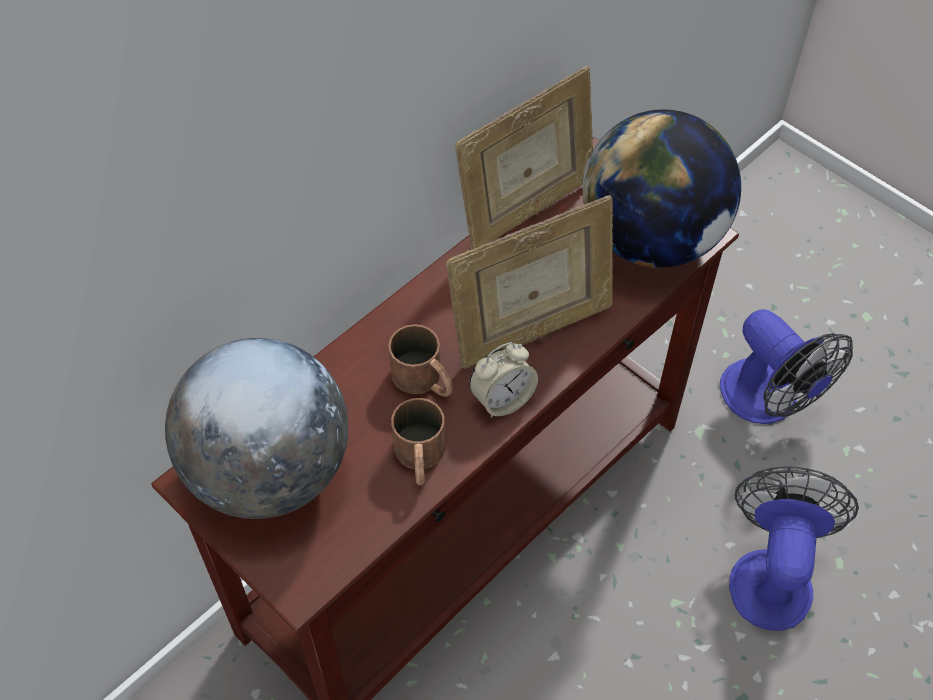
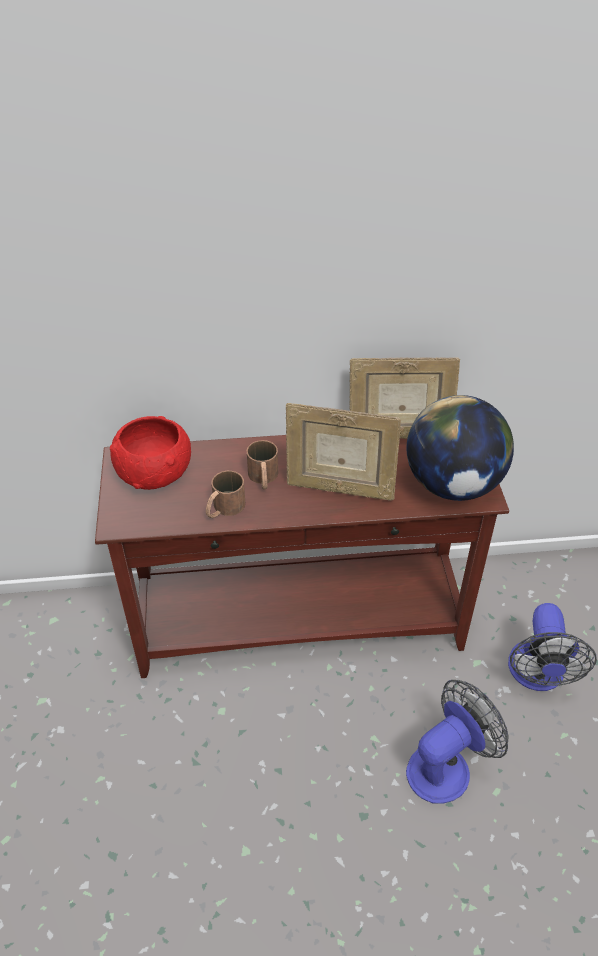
camera: 40 degrees right, 10 degrees down
(269, 471) = (154, 472): globe -> red bowl
(502, 399) = (291, 508): alarm clock -> none

